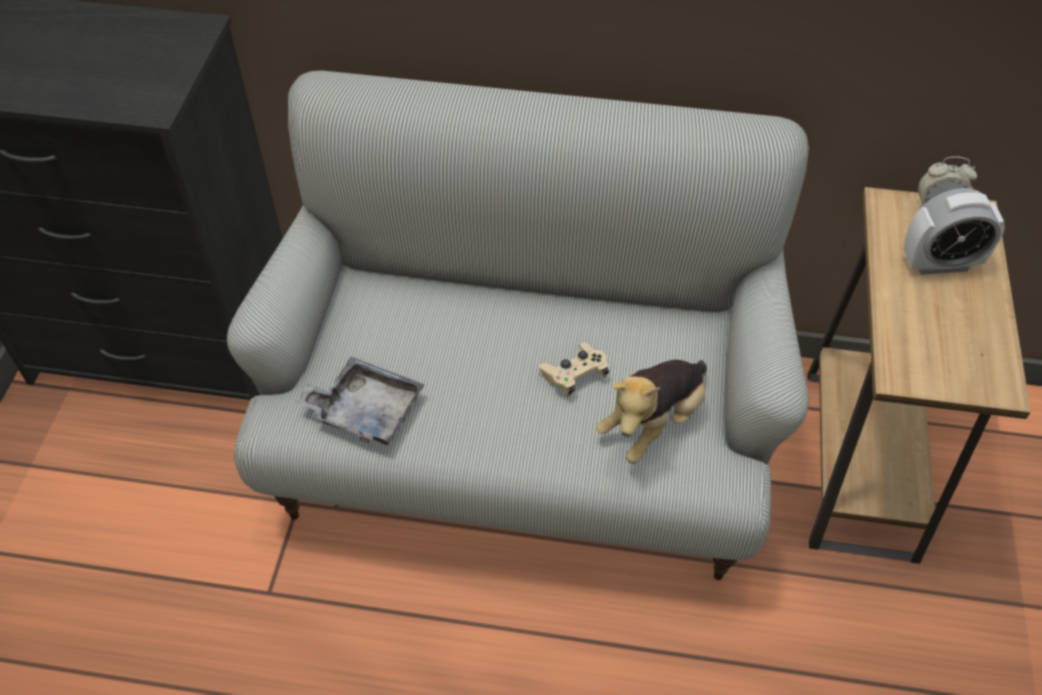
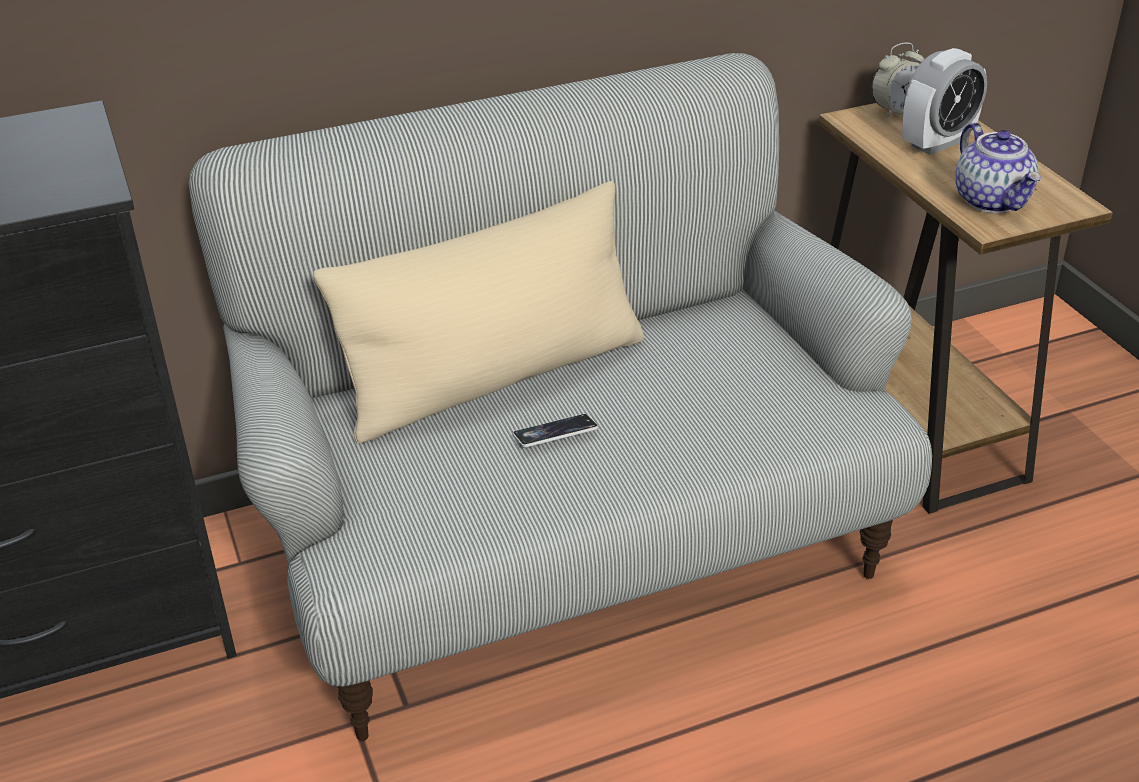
camera: 30 degrees left, 15 degrees down
(365, 411) = (450, 508): grey tray -> none
(478, 312) = (496, 379): none -> beige pillow
(480, 383) = (555, 435): none -> phone
(574, 375) = (648, 391): beige game controller -> none
(653, 422) = (761, 397): plush toy -> none
(929, 350) = (992, 200): none -> teapot

